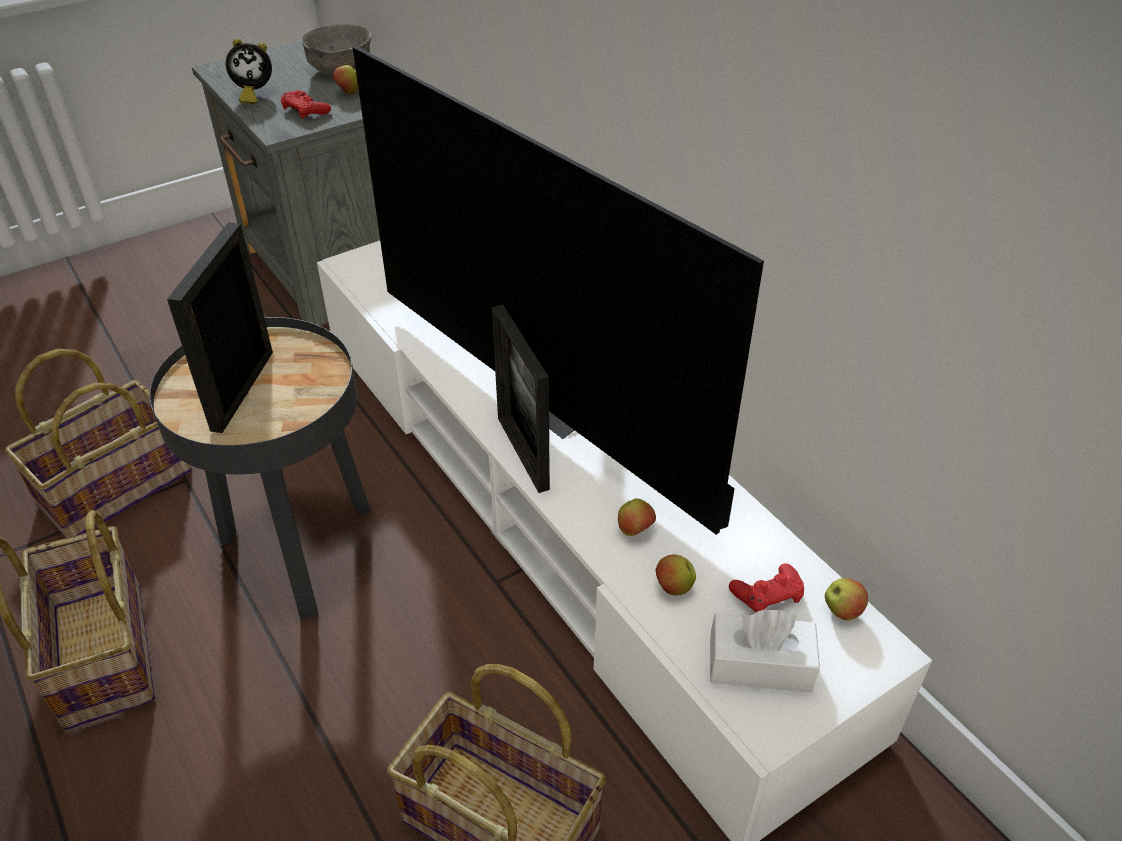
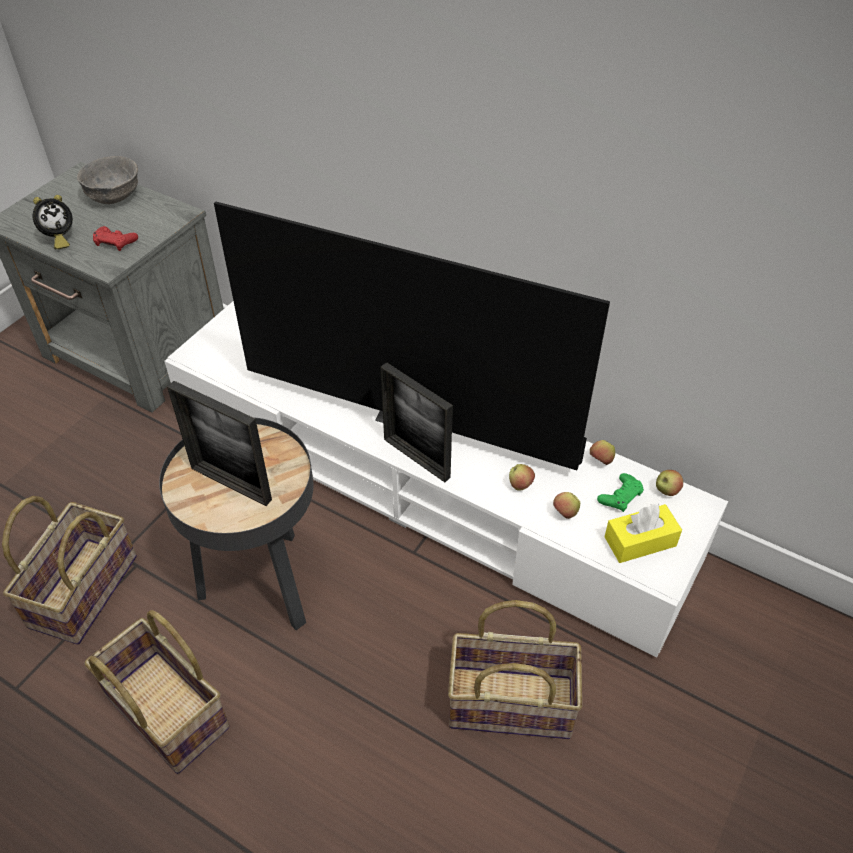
camera: 25 degrees left, 5 degrees up
(242, 390) = (231, 484): picture frame -> picture frame turned 45 degrees counterclockwise
(349, 93) = (139, 217): apple -> apple (601, 461)
(760, 665) = (640, 541): white tissue box -> yellow tissue box
(767, 594) = (620, 496): red game controller -> green game controller

